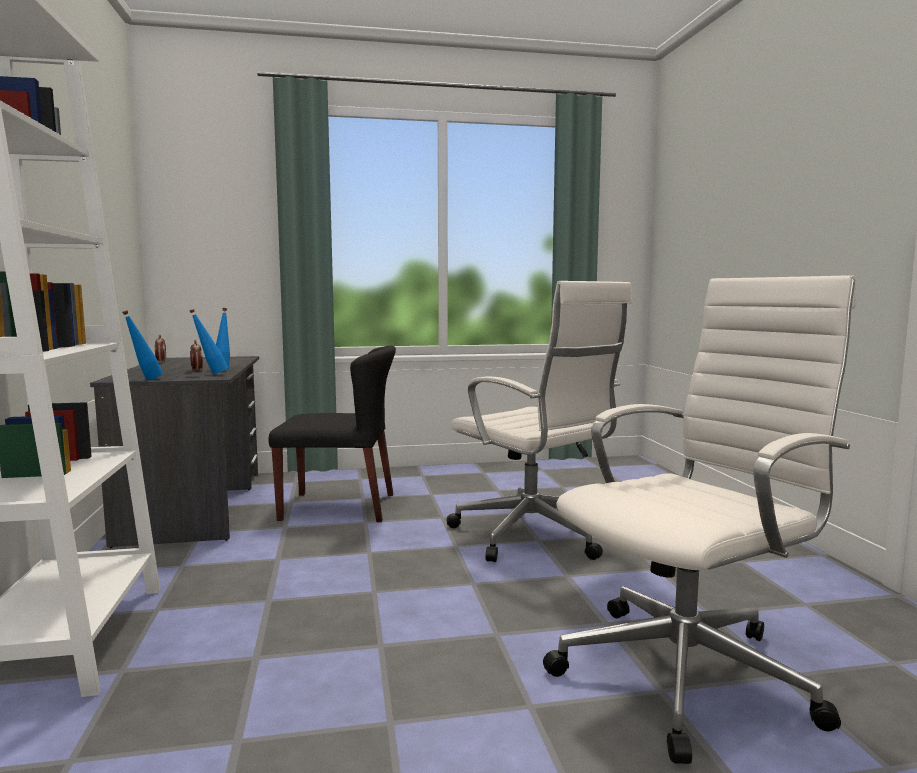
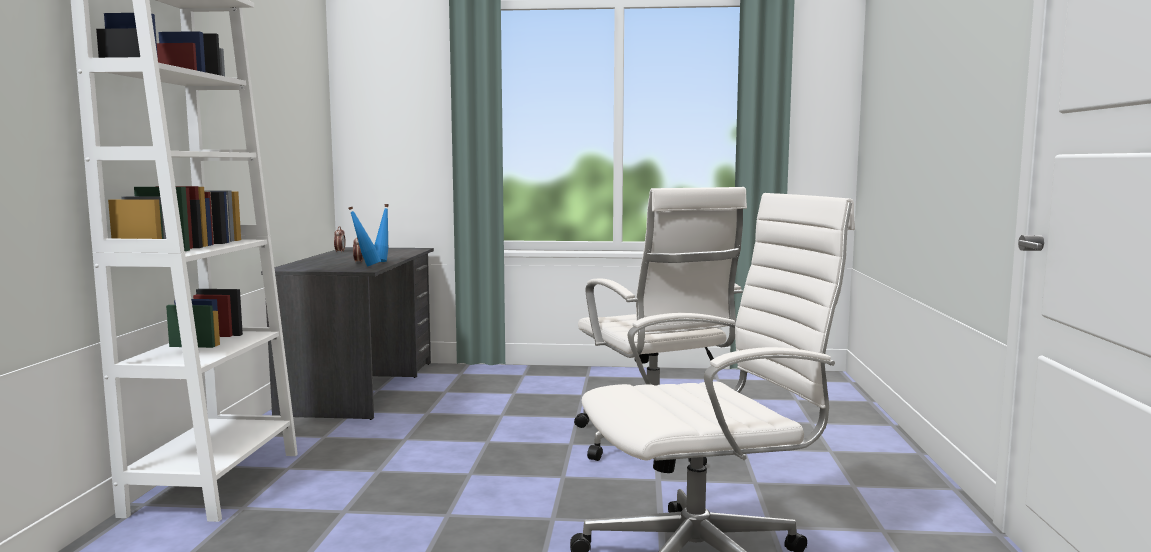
camera: 15 degrees right, 0 degrees up
(145, 380) = (306, 270): blue bottle -> none
(339, 507) = (487, 399): black chair -> none

